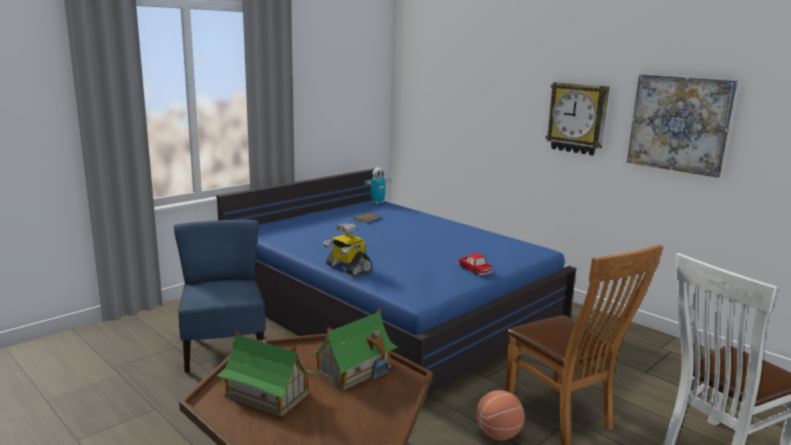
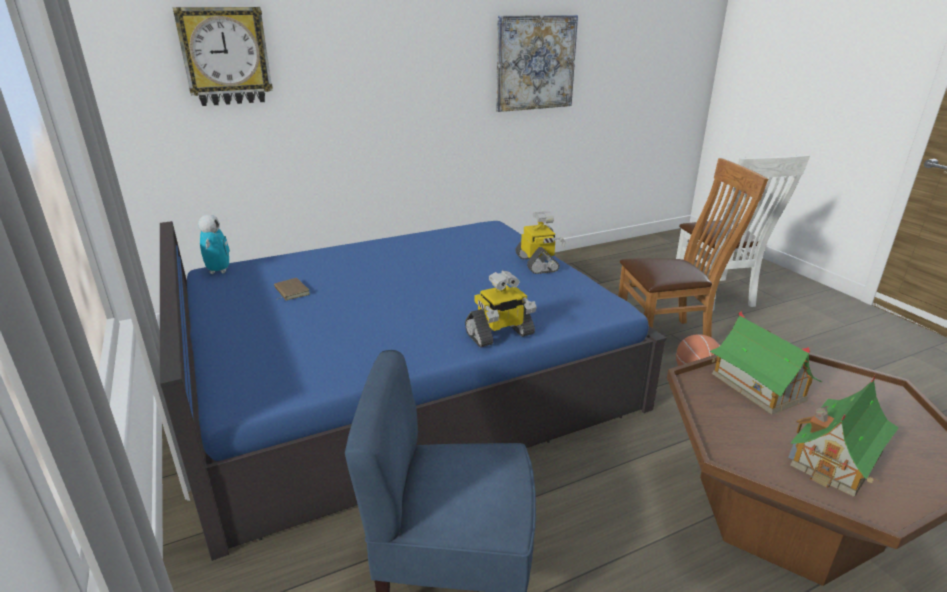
camera: 70 degrees left, 10 degrees up
(475, 270) = (537, 264): toy car -> toy robot
(577, 118) = (438, 75): wall clock -> wall clock (225, 56)

